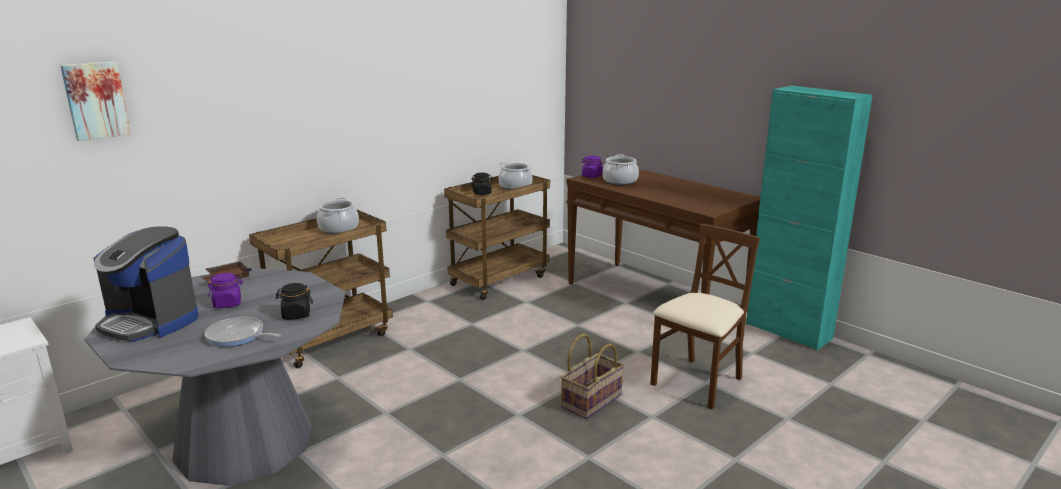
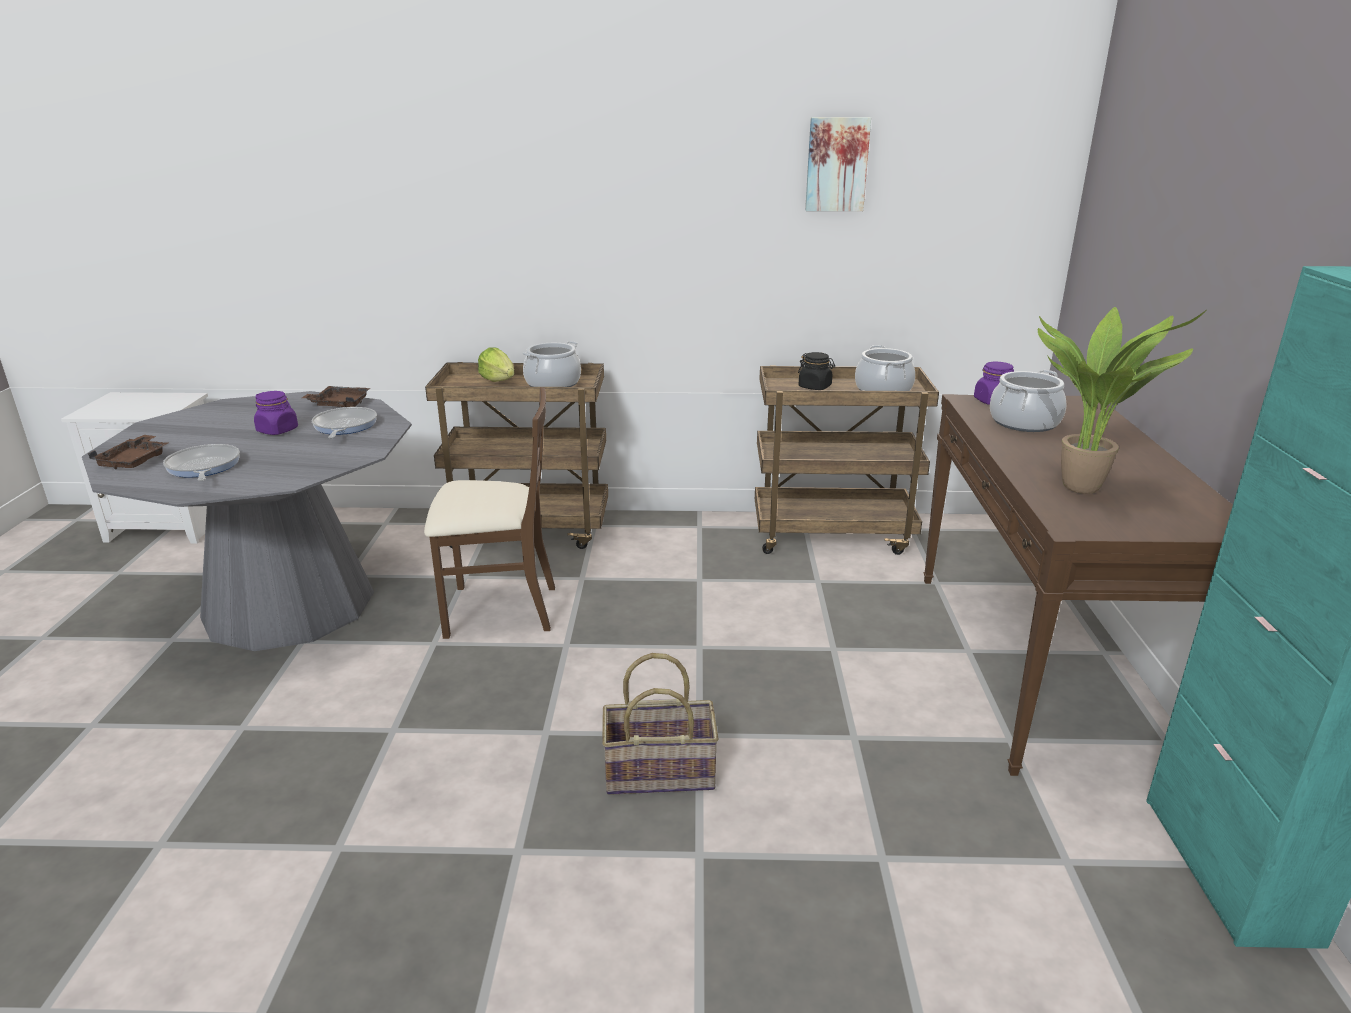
camera: 45 degrees right, 5 degrees up
(95, 100) = (275, 161): picture -> picture (836, 164)
(150, 321) = (198, 425): coffee machine -> none
(170, 353) = (135, 461): none -> brown tray
(270, 287) = (344, 427): none -> frying pan
(296, 315) = (287, 466): black jar -> none
(298, 236) = (498, 380): none -> lettuce
(686, 198) = (1085, 487): none -> potted plant
(697, 383) = (865, 849): brown chair -> brown chair (499, 610)

